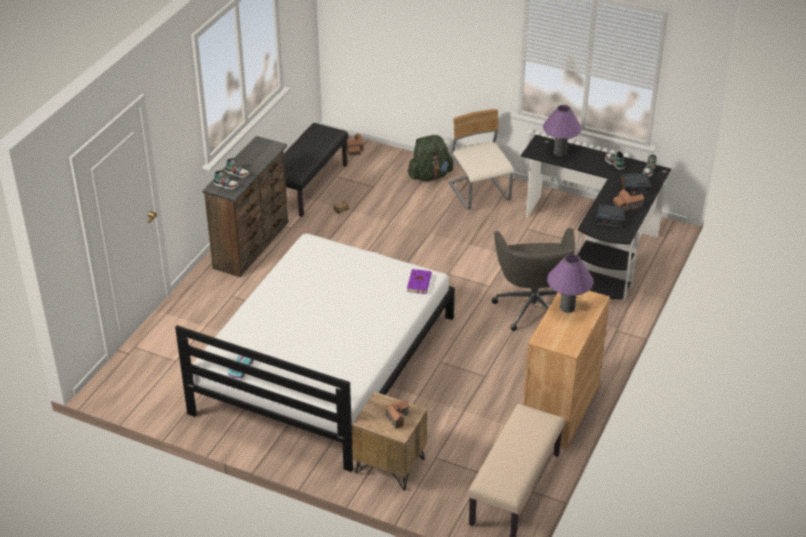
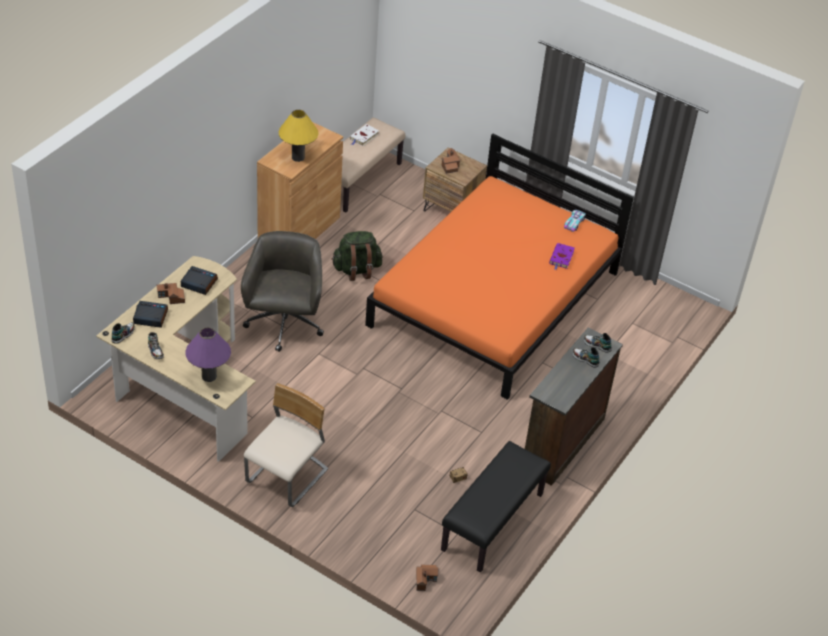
camera: 175 degrees left, 5 degrees up
(324, 364) = (495, 299): white bed -> orange bed
(419, 282) = (405, 276): purple book -> purple book (561, 258)
(430, 176) = (340, 515): green backpack -> green backpack (357, 270)
(479, 193) = (287, 477): beige chair -> beige chair turned 135 degrees counterclockwise
(518, 461) = (363, 137): none -> white book
(567, 307) = (298, 157): purple table lamp -> yellow table lamp
(599, 243) = (182, 385): black desk -> beige desk

